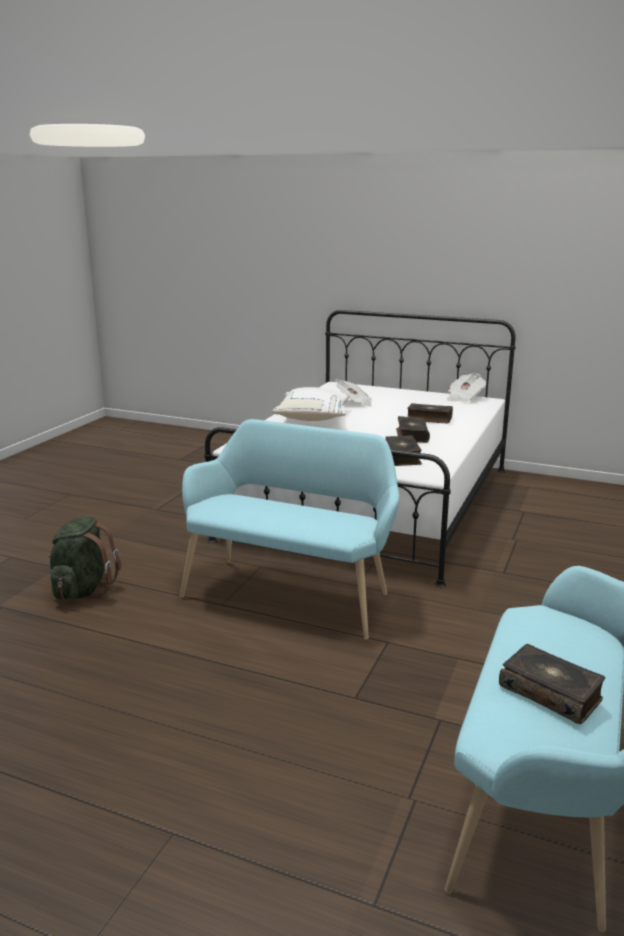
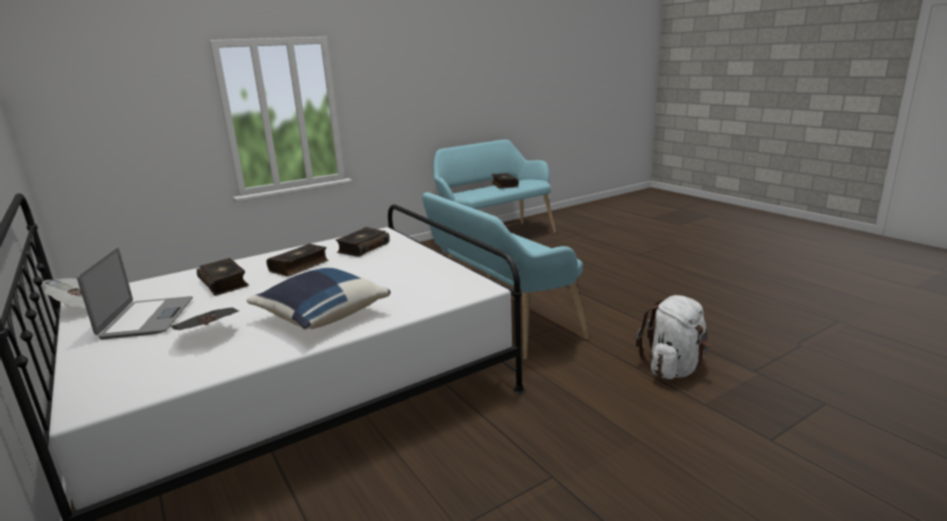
camera: 145 degrees left, 0 degrees up
(83, 590) = (674, 368): green backpack -> white backpack
(313, 418) = (321, 316): white pillow -> blue pillow
(411, 401) = (147, 318): none -> laptop

